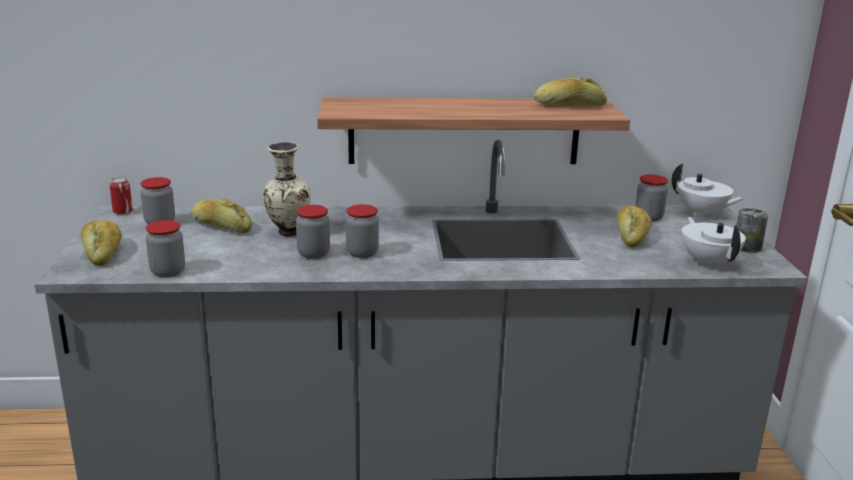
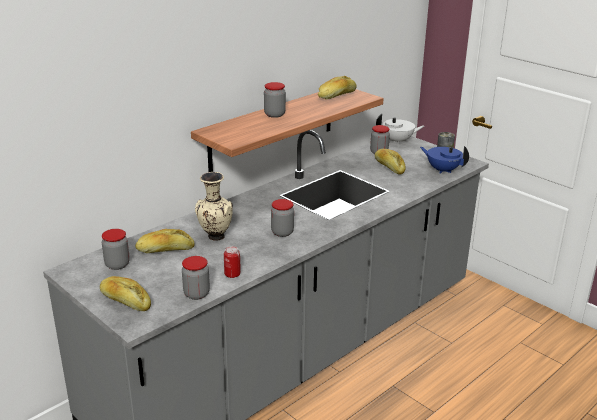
camera: 40 degrees left, 5 degrees up
(123, 212) = (72, 268): can -> can (232, 274)
(313, 253) = (257, 244): jar -> jar (274, 114)
(708, 262) = (442, 170): white teapot -> blue teapot

